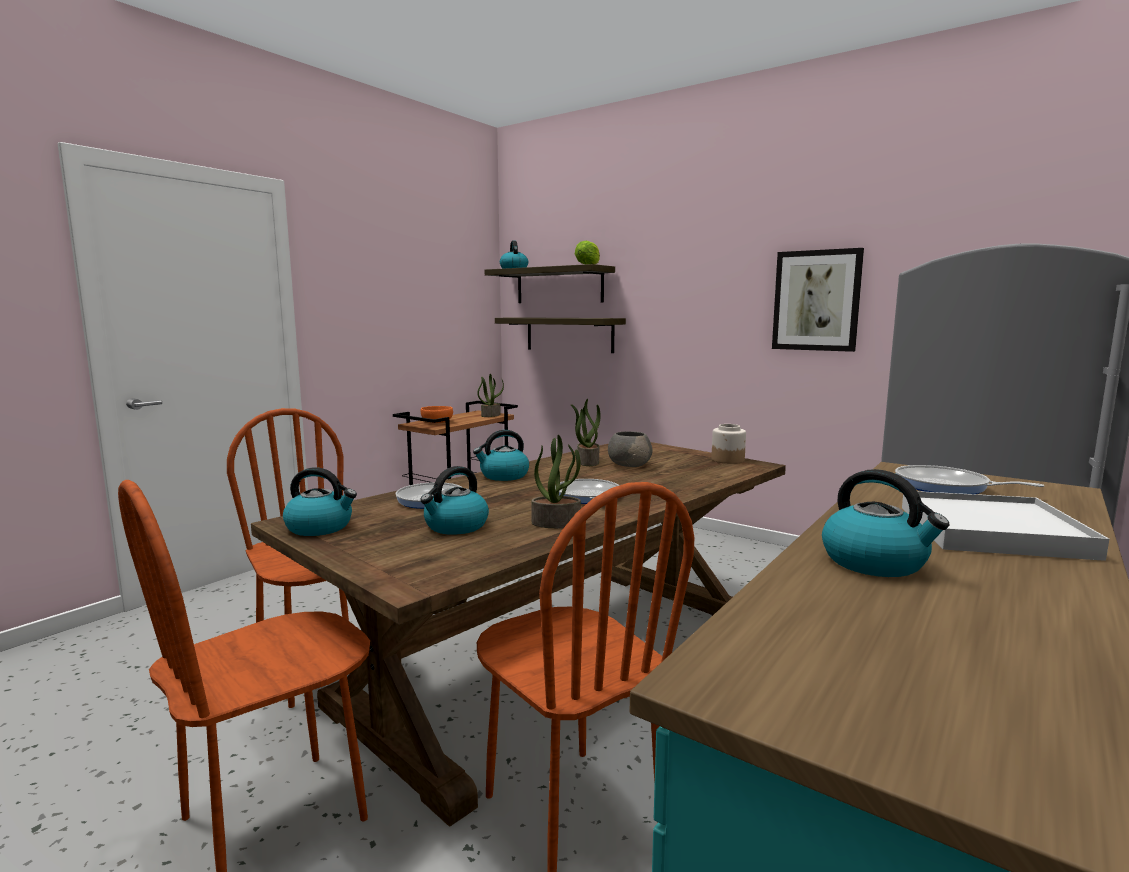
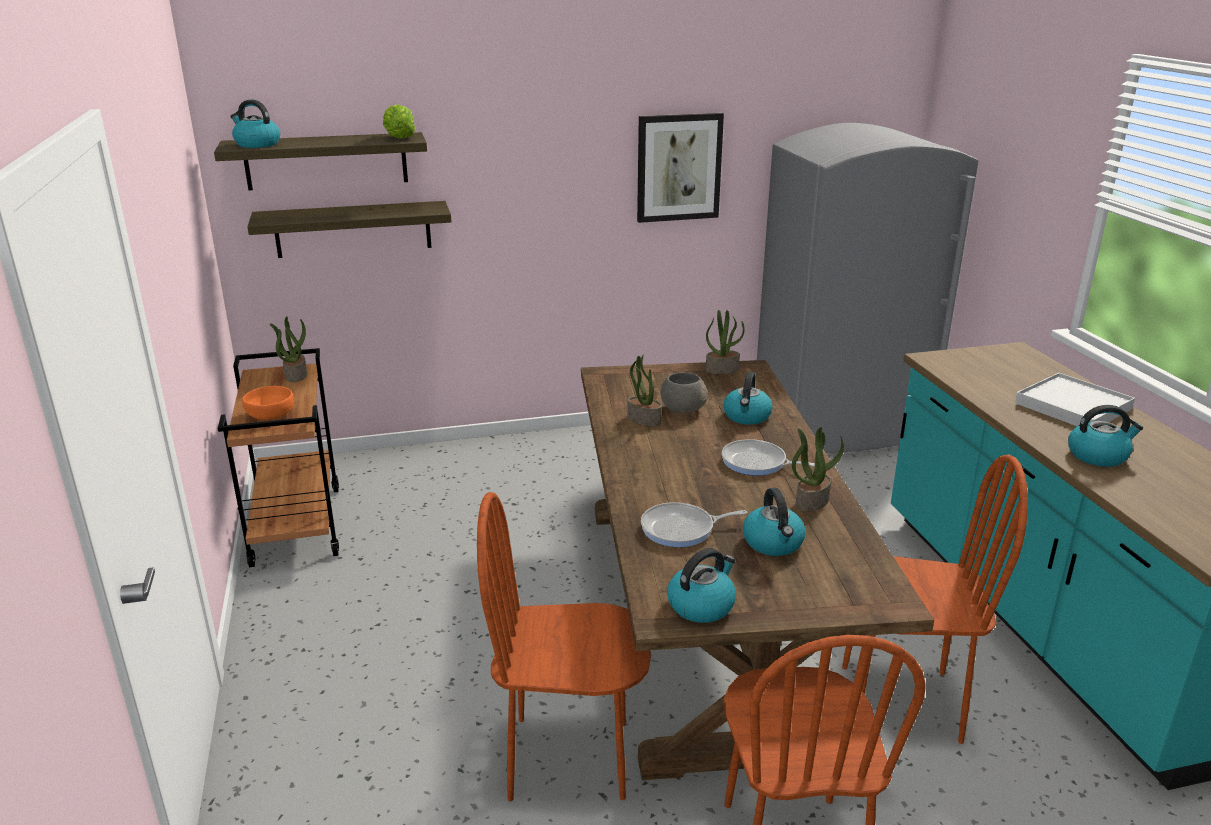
camera: 50 degrees left, 15 degrees up
(503, 476) = (638, 471): kettle -> kettle (747, 416)
(728, 460) = (722, 369): jar -> potted plant
(946, 487) = (983, 370): frying pan -> none

